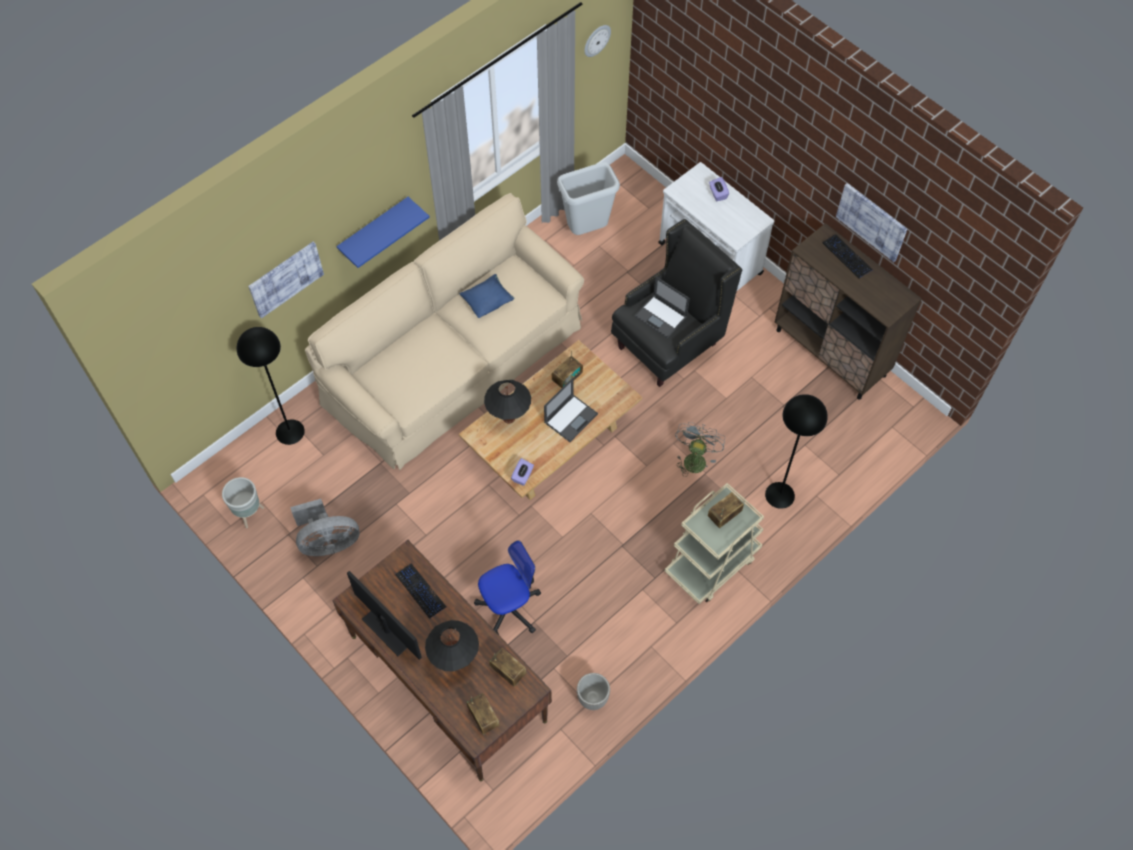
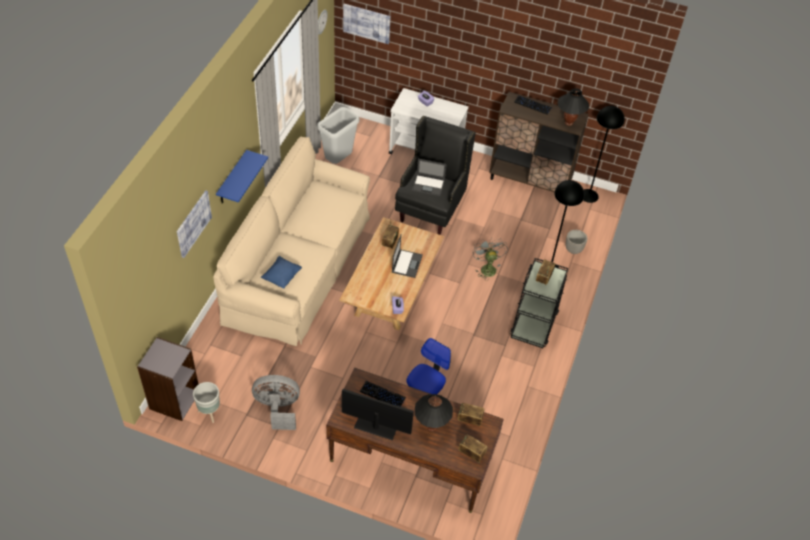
camera: 30 degrees left, 10 degrees down
(219, 479) = (174, 399): none -> grey bookcase
(290, 431) = (208, 350): black floor lamp -> black floor lamp (588, 195)
(328, 542) = (278, 409): grey fan -> grey fan turned 135 degrees counterclockwise
(488, 302) = (314, 212): blue pillow -> blue pillow (282, 277)
(509, 418) = (367, 278): black table lamp -> black table lamp (569, 123)
(592, 698) = (510, 432): planter -> planter (573, 250)
(711, 563) = (534, 323): beige cart -> black cart
(872, 221) = (543, 76): picture -> picture (366, 23)

